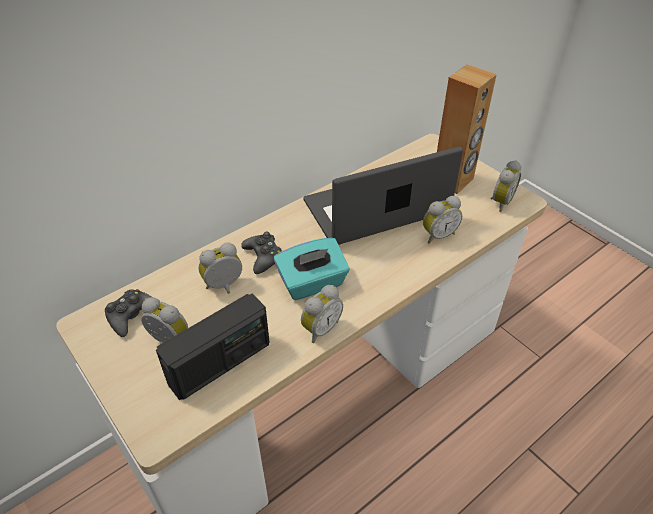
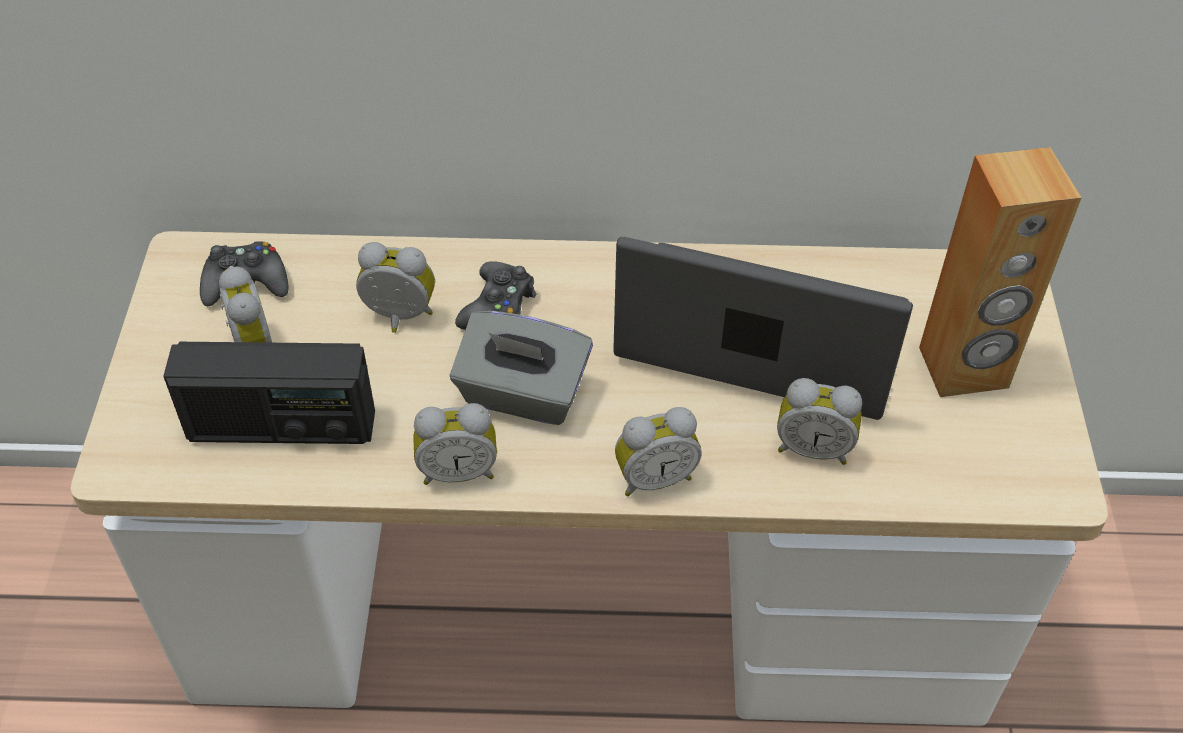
camera: 40 degrees right, 5 degrees up
(312, 283) = (522, 395): turquoise tissue box -> grey tissue box
(499, 202) = (1006, 462): alarm clock -> alarm clock (654, 477)

